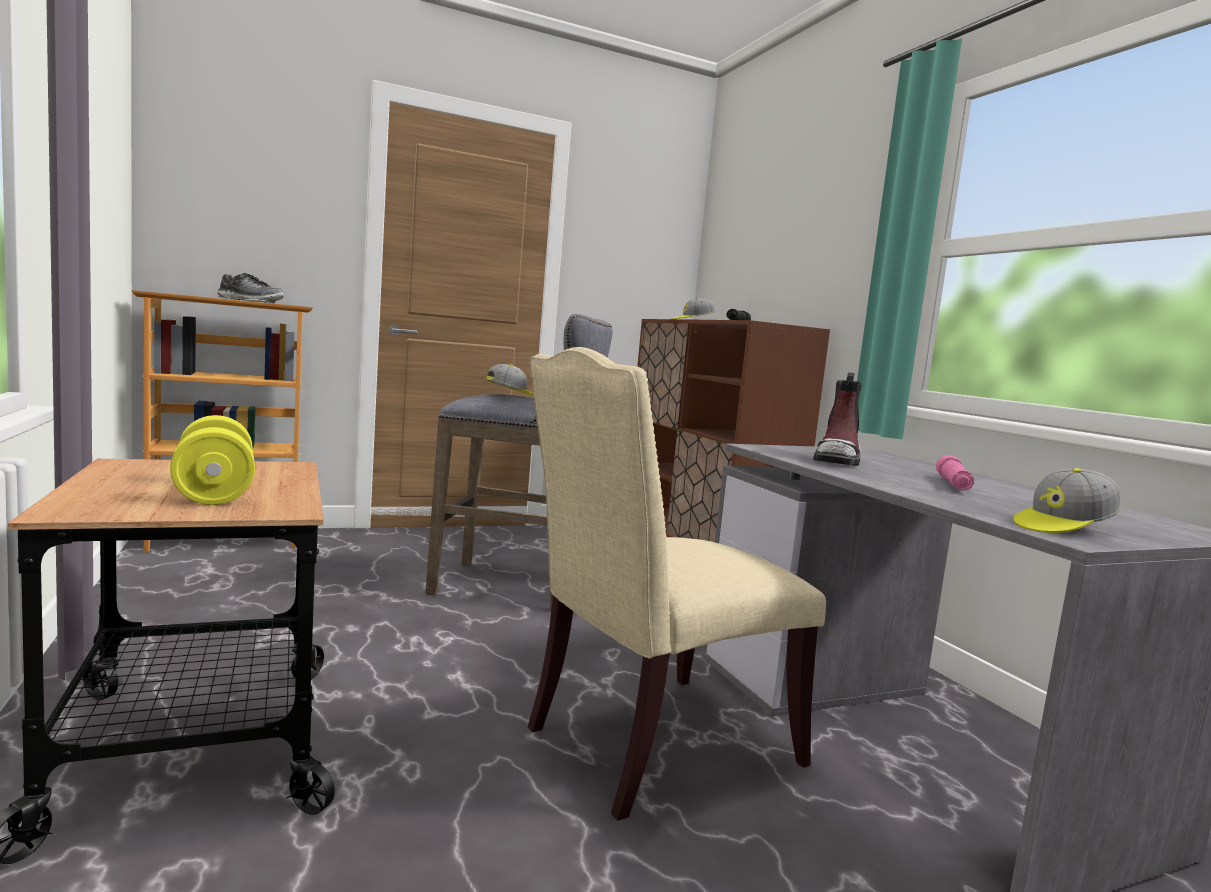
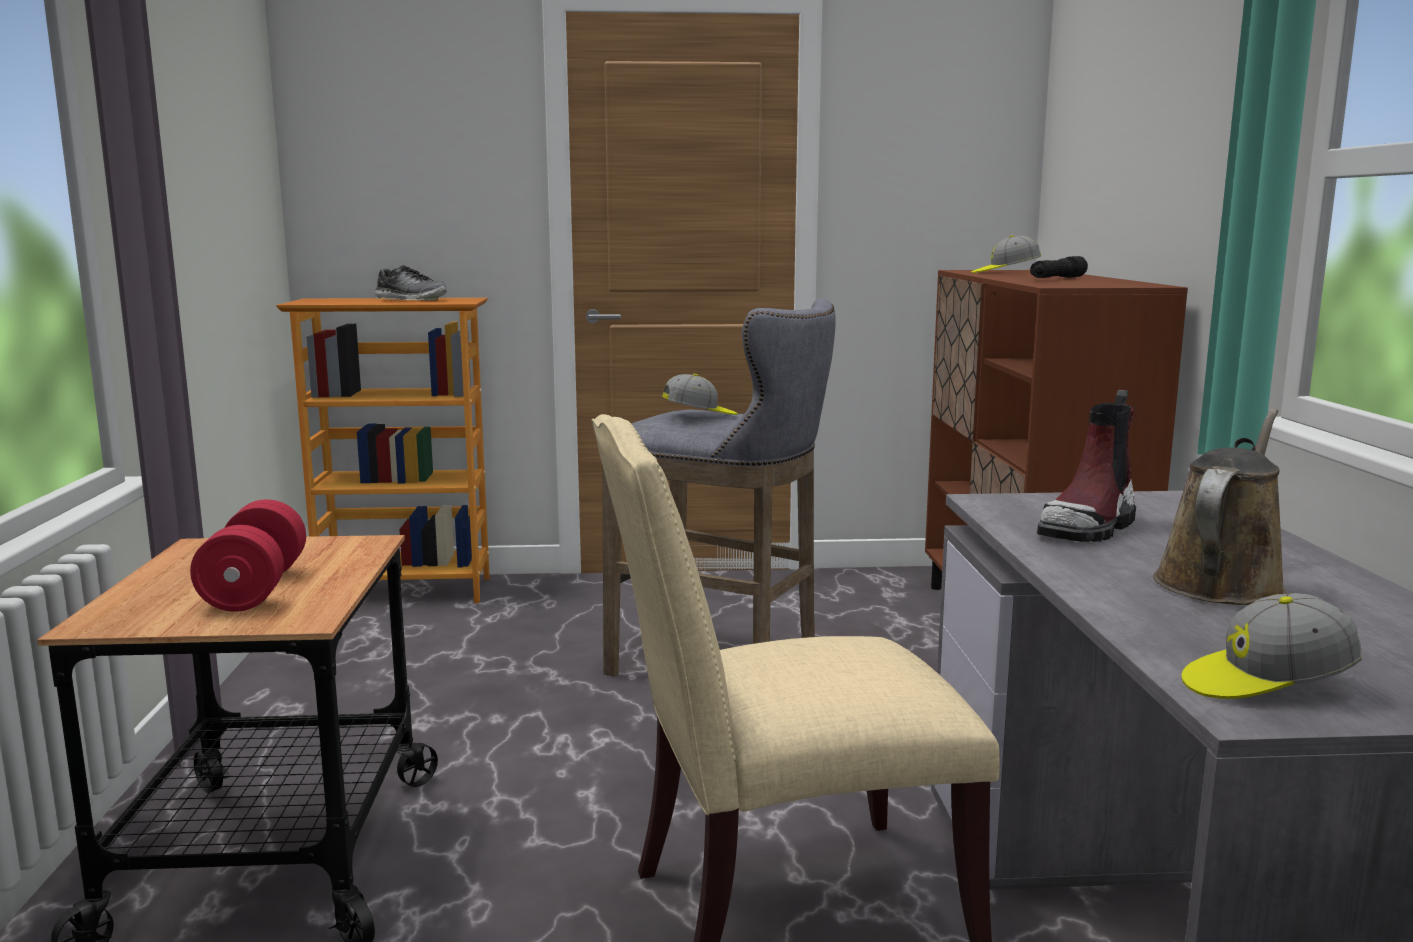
camera: 20 degrees right, 5 degrees up
(214, 491) = (255, 589): yellow dumbbell -> red dumbbell
(953, 485) = (1221, 582): pink flashlight -> brown watering can

